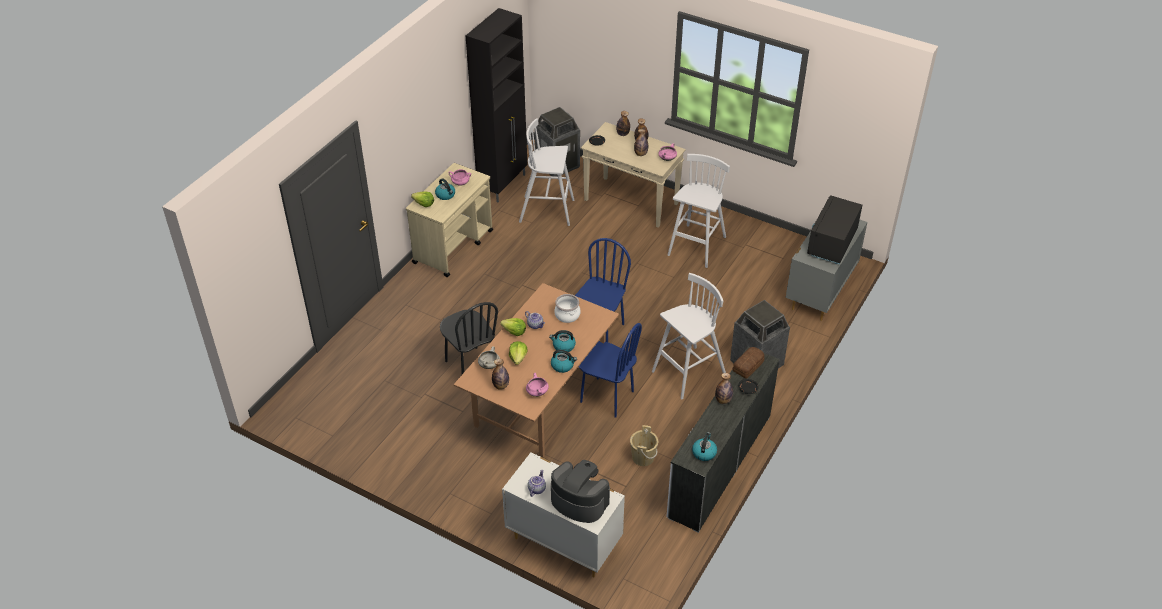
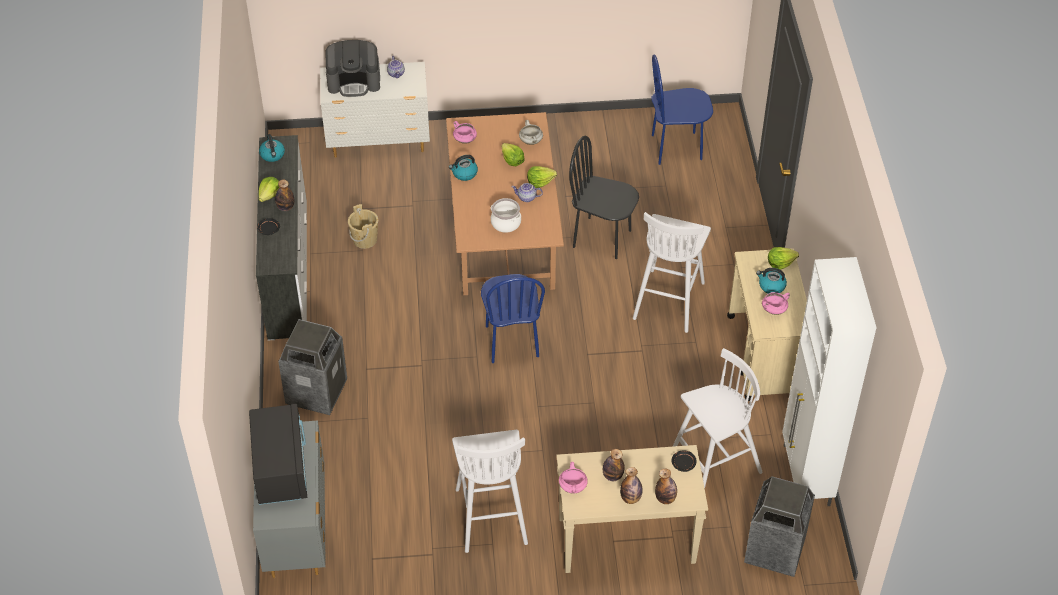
camera: 145 degrees right, 5 degrees up
(501, 386) = (502, 130): bottle -> none
(503, 184) = (806, 476): black cabinet -> white cabinet
(563, 346) = (480, 191): kettle -> none
(606, 397) = (444, 277): blue chair -> blue chair (676, 147)
(687, 373) = (382, 343): white stool -> white stool (669, 299)
(729, 417) = (270, 195): none -> lettuce
(749, 366) = (282, 252): bread -> none

